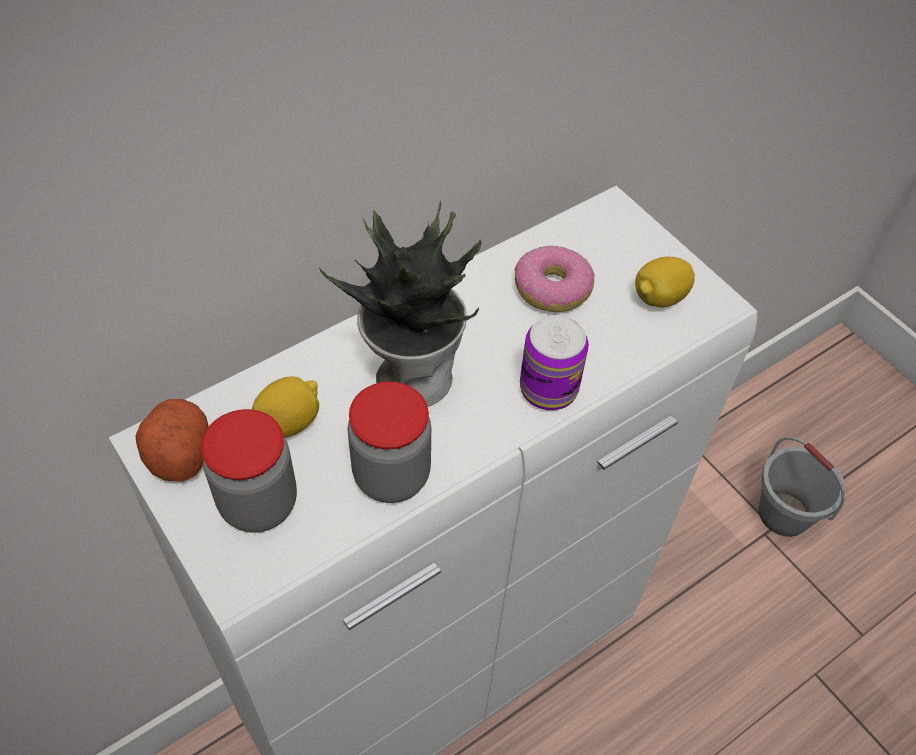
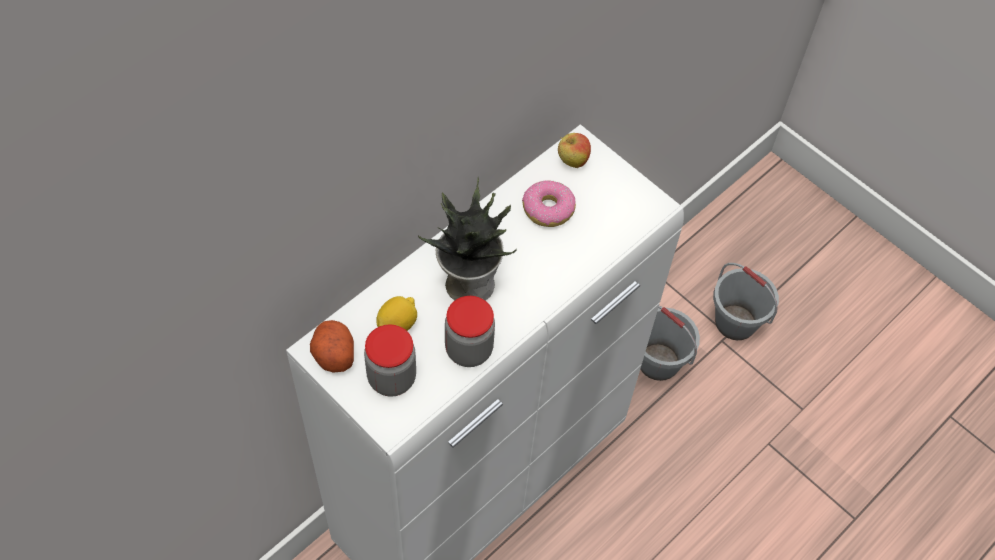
camera: 10 degrees left, 5 degrees up
(548, 389) = (556, 280): can -> none
(598, 230) = (572, 161): none -> apple
(659, 298) = (619, 206): lemon -> none
(684, 549) = (659, 361): none -> grey bucket

